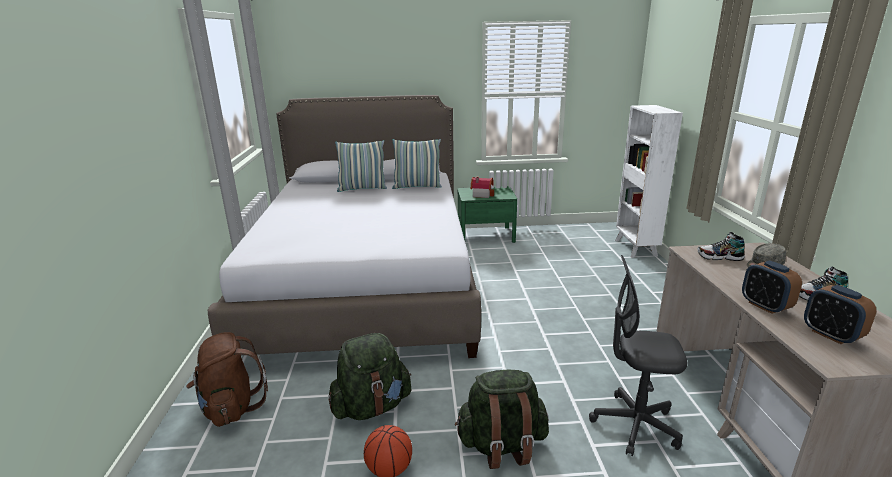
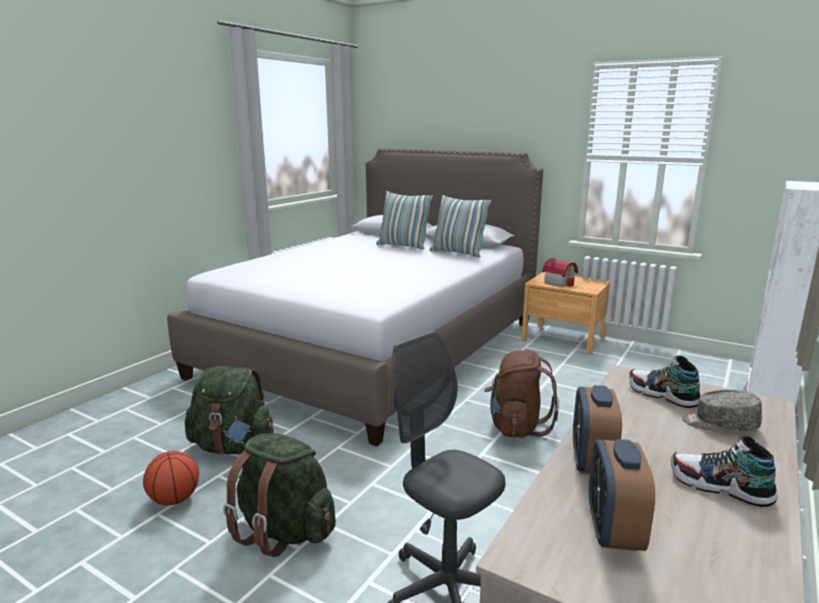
camera: 35 degrees right, 5 degrees down
(231, 407) = (149, 404): brown backpack -> brown backpack (516, 427)
(485, 235) = (563, 338): green nightstand -> brown nightstand

